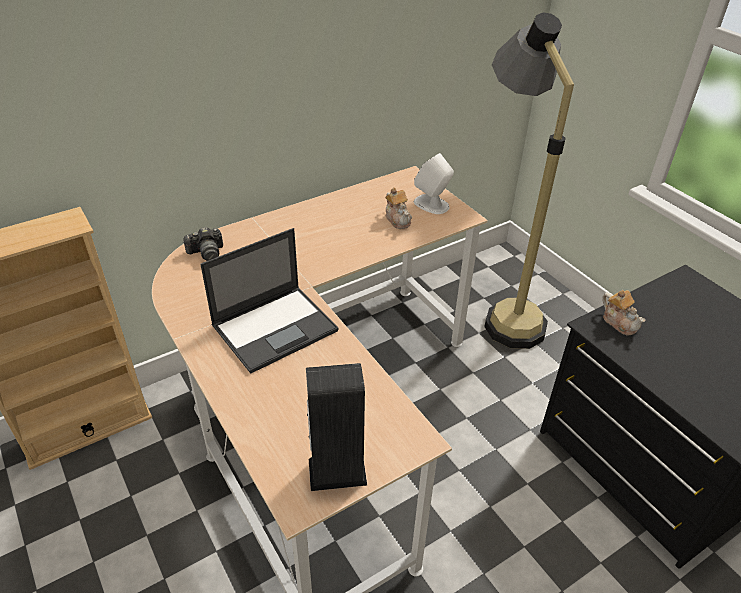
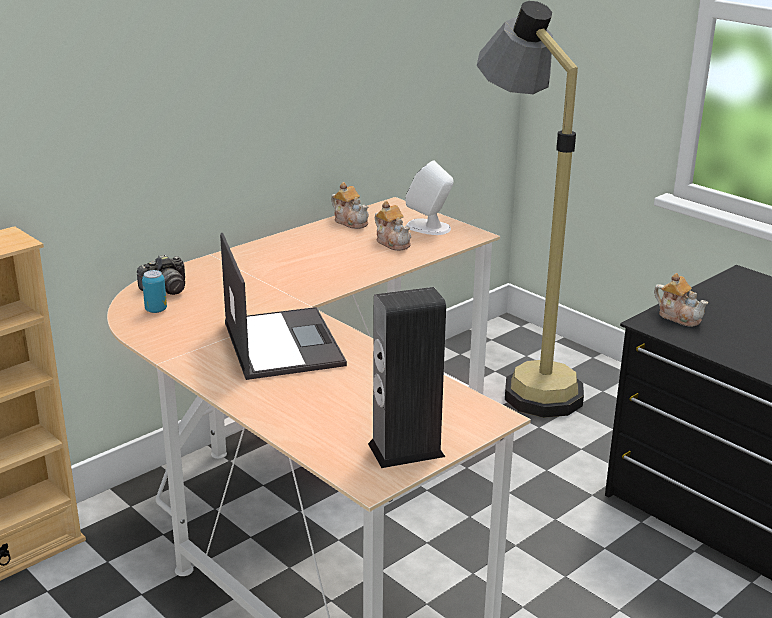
camera: 10 degrees left, 15 degrees down
(191, 277) = (156, 310): none -> can
(276, 327) = (282, 343): laptop -> laptop turned 60 degrees counterclockwise
(371, 191) = (351, 222): none -> teapot

